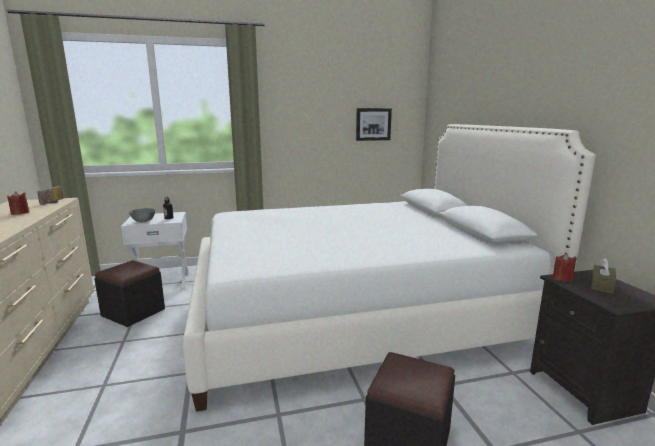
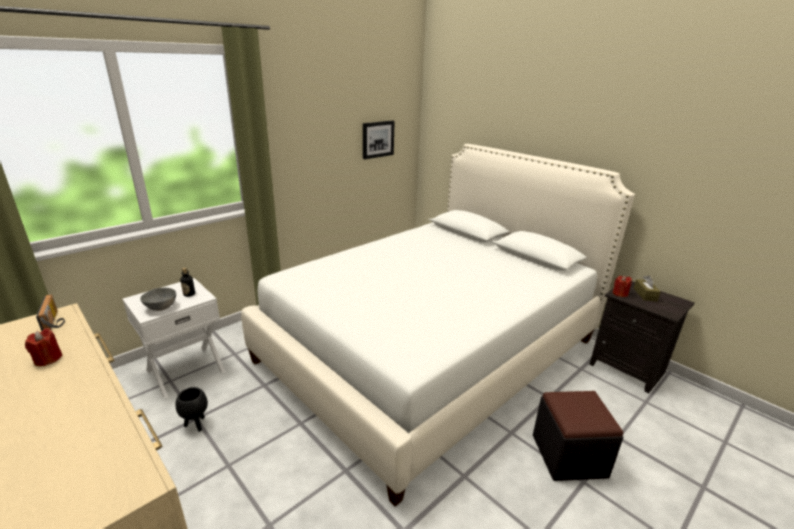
camera: 30 degrees left, 10 degrees up
(133, 312) = (196, 424): black ottoman -> black planter

